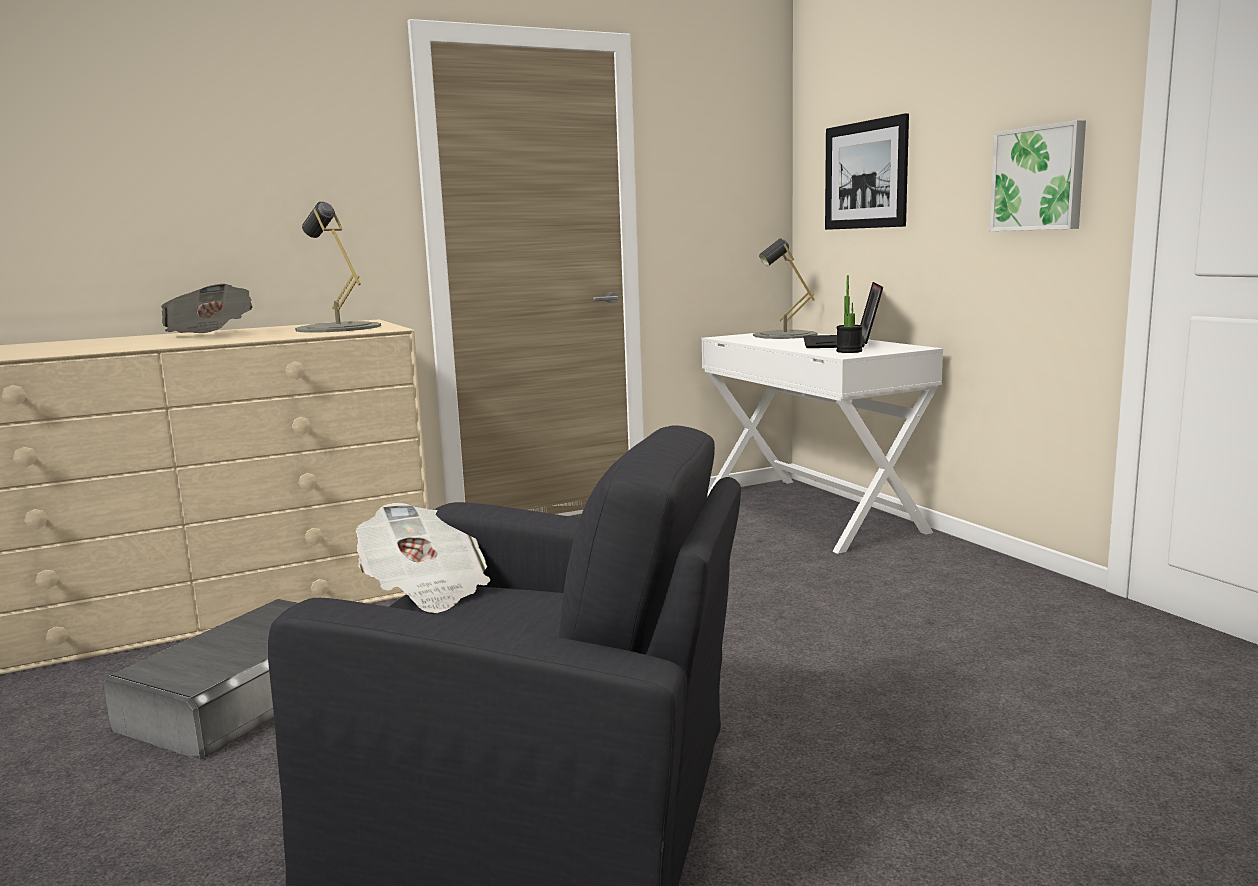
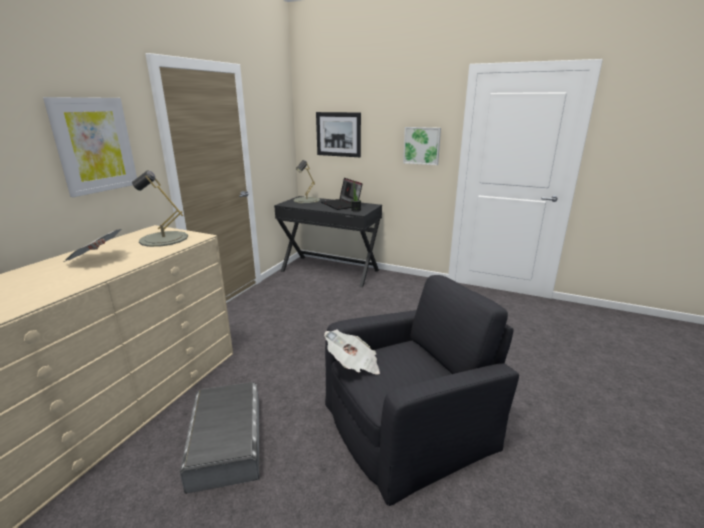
camera: 40 degrees left, 10 degrees up
(286, 168) = (94, 145): none -> picture
(812, 512) = (330, 270): white desk -> black desk

